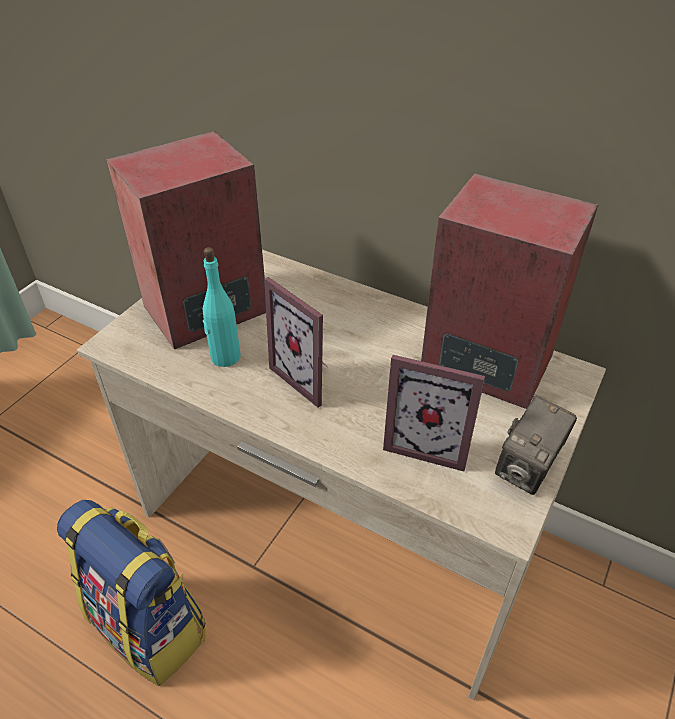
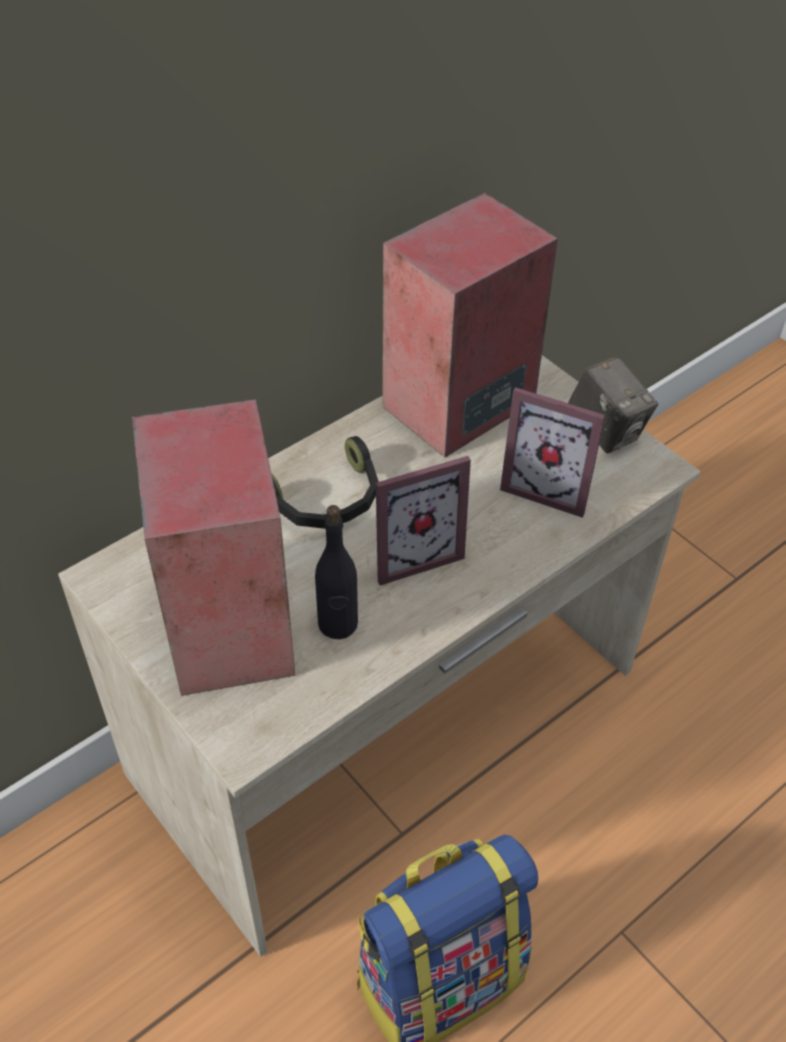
camera: 70 degrees left, 5 degrees up
(225, 357) = (338, 624): turquoise bottle -> black bottle
(336, 320) = (327, 501): none -> black headphones
(428, 442) = (549, 487): picture frame -> picture frame turned 75 degrees clockwise

